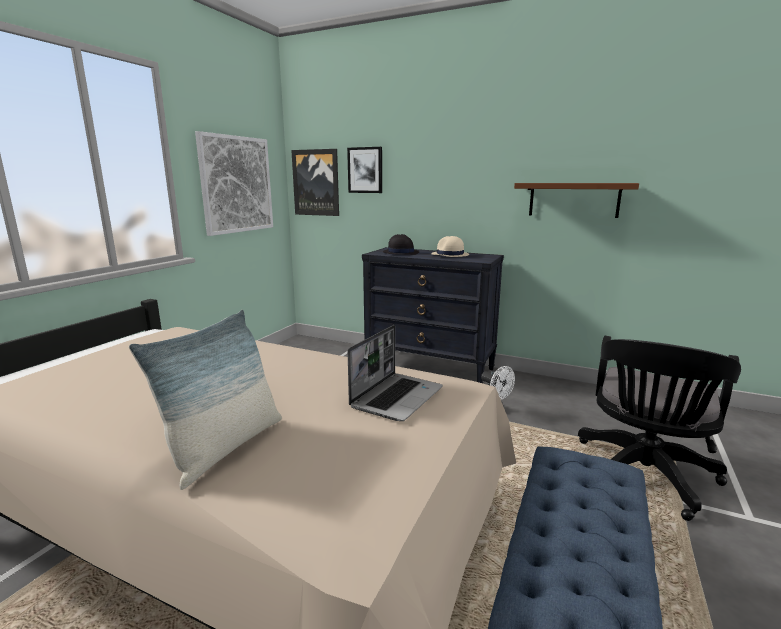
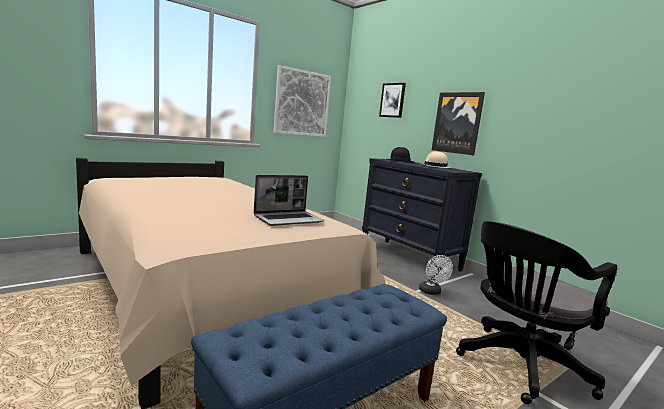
camera: 25 degrees right, 5 degrees down
(225, 447) = (170, 212): pillow -> none
(316, 182) = (361, 108): picture -> picture (457, 123)
(573, 199) = (546, 129): brown shelf -> none

